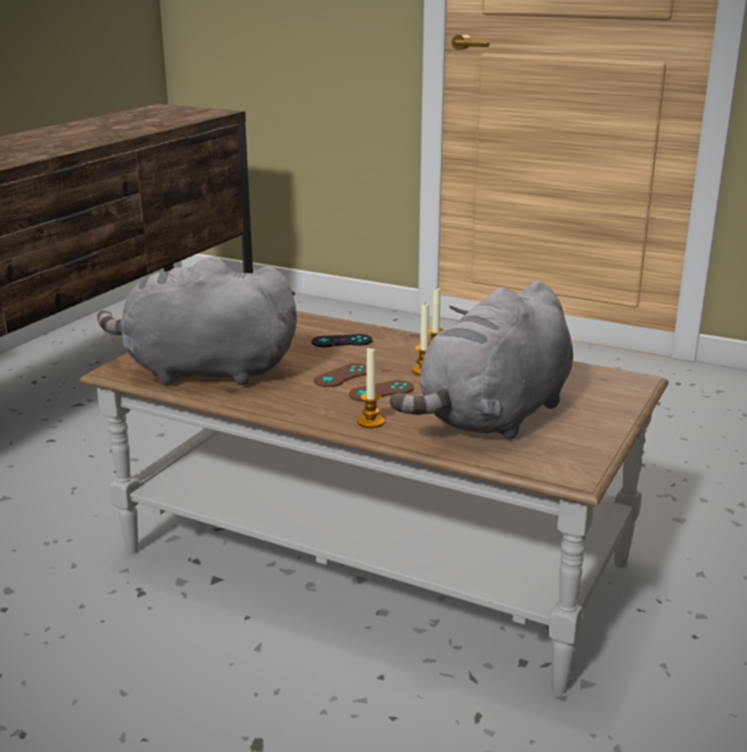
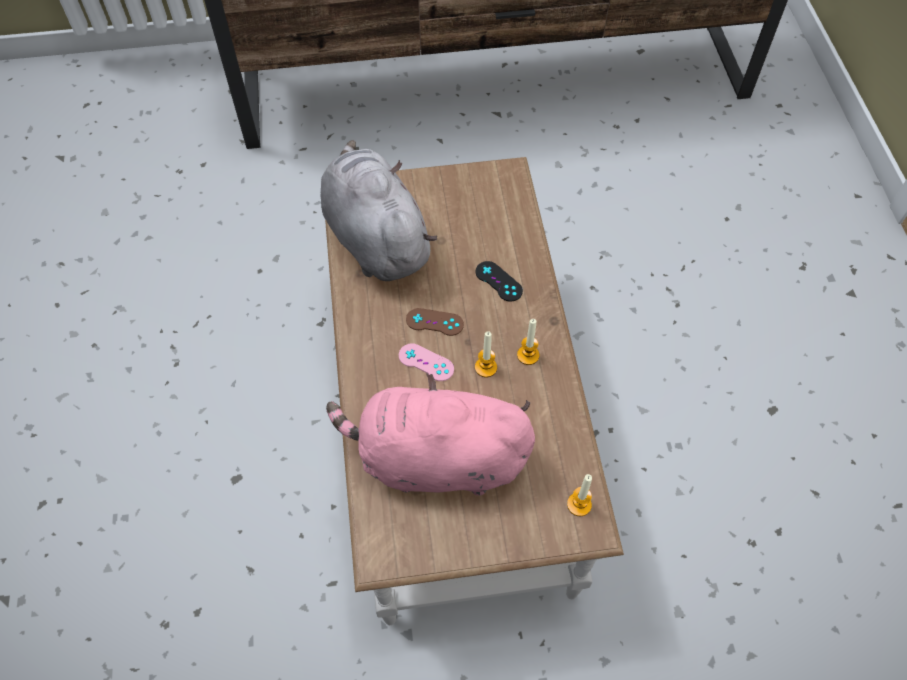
camera: 55 degrees right, 35 degrees up
(370, 422) = (370, 386): candle -> candle (579, 504)
(381, 391) = (426, 362): brown game controller -> pink game controller
(493, 417) = (435, 459): grey plush toy -> pink plush toy

